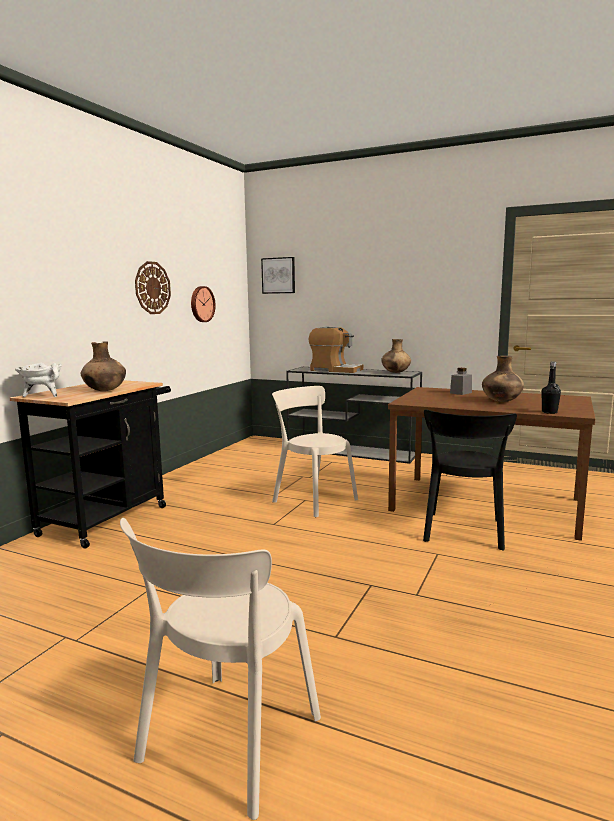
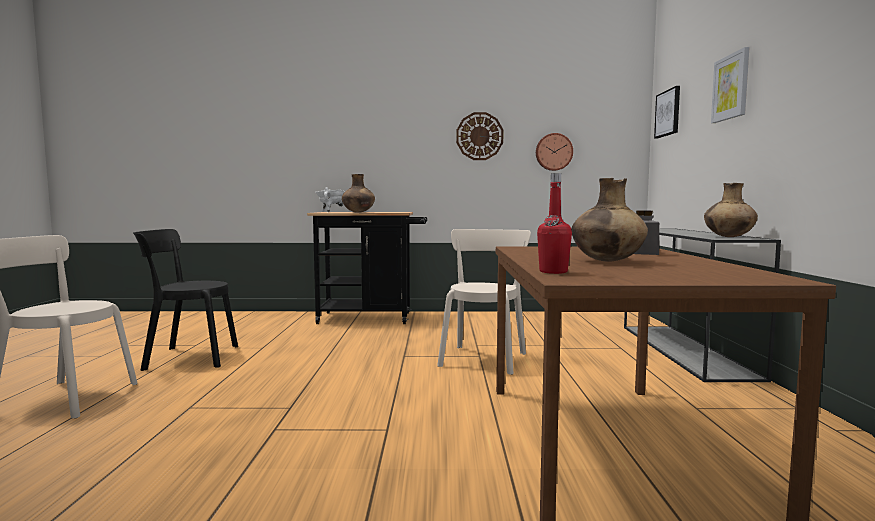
camera: 65 degrees right, 5 degrees down
(335, 370) = (678, 231): coffee machine -> none
(362, 271) = (731, 87): none -> picture
(463, 533) = (469, 439): black chair -> black chair (187, 357)
(549, 412) = (553, 272): black bottle -> red bottle

